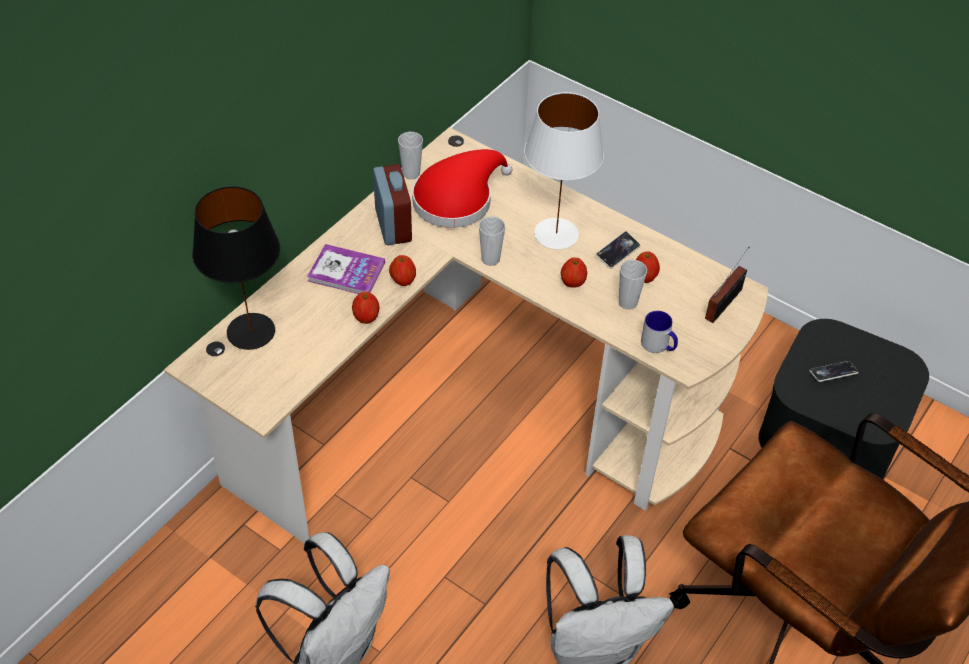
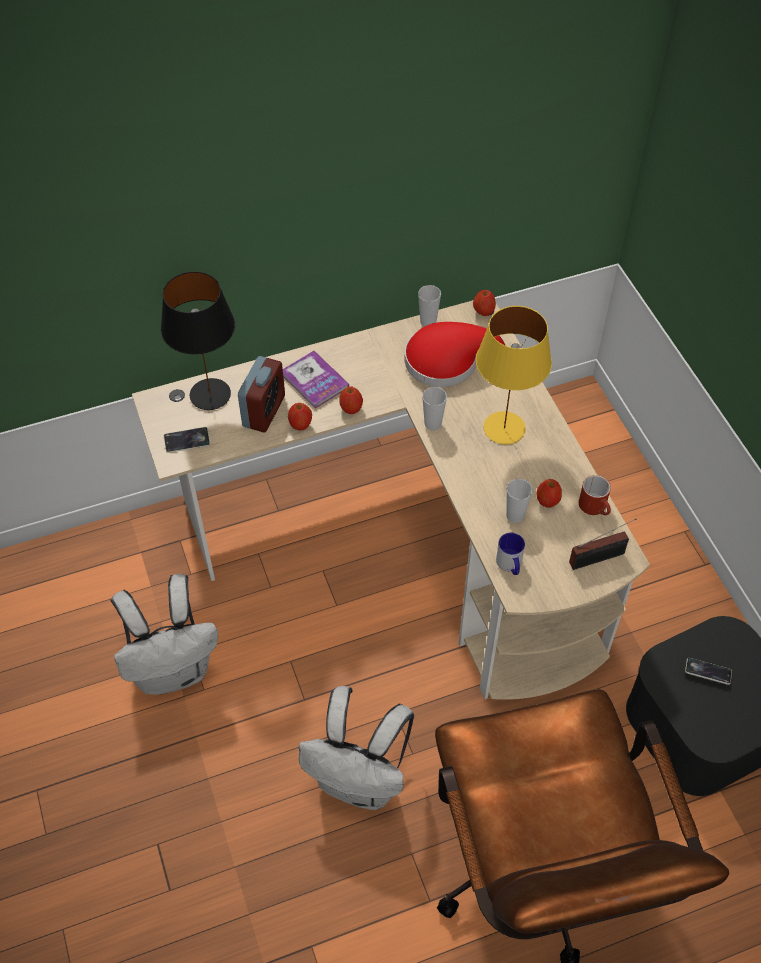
camera: 35 degrees right, 5 degrees up
(393, 225) = (379, 359): alarm clock -> alarm clock (264, 411)
(555, 233) = (504, 427): white table lamp -> yellow table lamp
(572, 283) = (483, 476): apple -> apple (483, 312)
(617, 252) = (543, 468): phone -> phone (187, 441)
(688, 263) = (596, 508): none -> red mug

